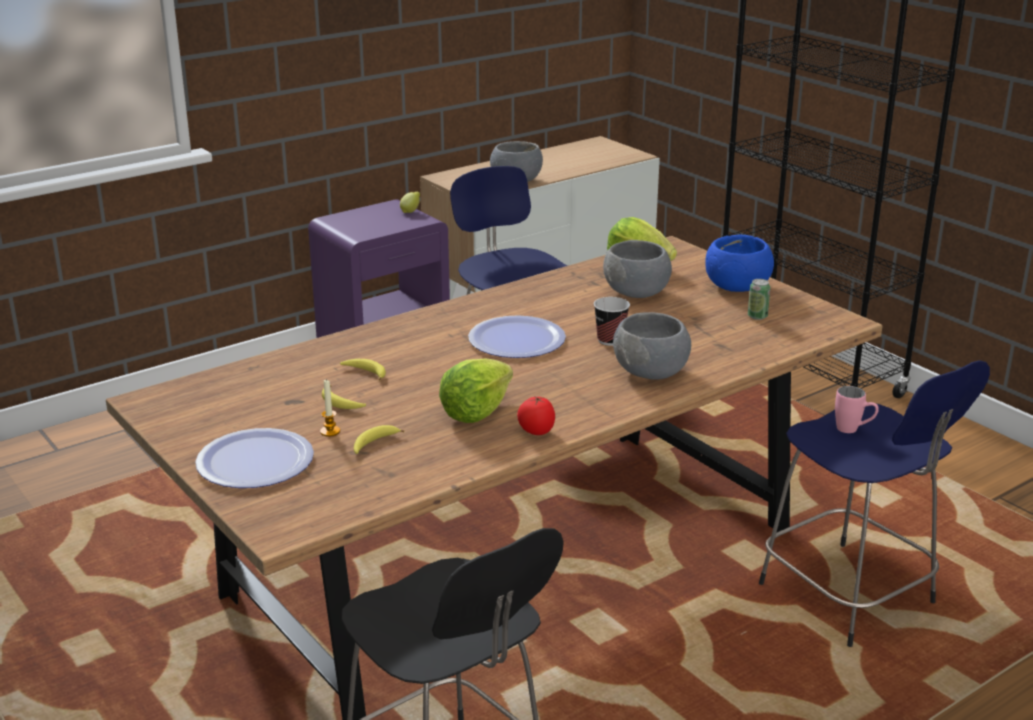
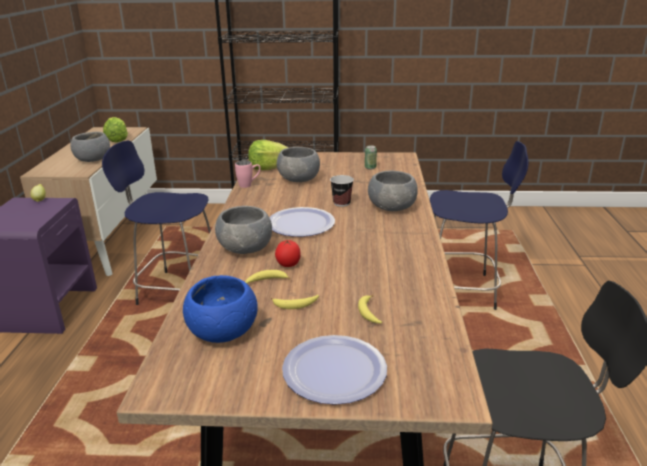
camera: 50 degrees left, 0 degrees up
(330, 431) = (330, 323): candle -> none
(415, 336) = (245, 248): none -> grey bowl
(476, 412) = (372, 266): lettuce -> lettuce (117, 140)
(536, 432) = (420, 258): tomato -> tomato (288, 265)
(737, 286) = (332, 160): blue bowl -> blue bowl (223, 331)
(853, 430) = (455, 203): pink mug -> pink mug (249, 185)

